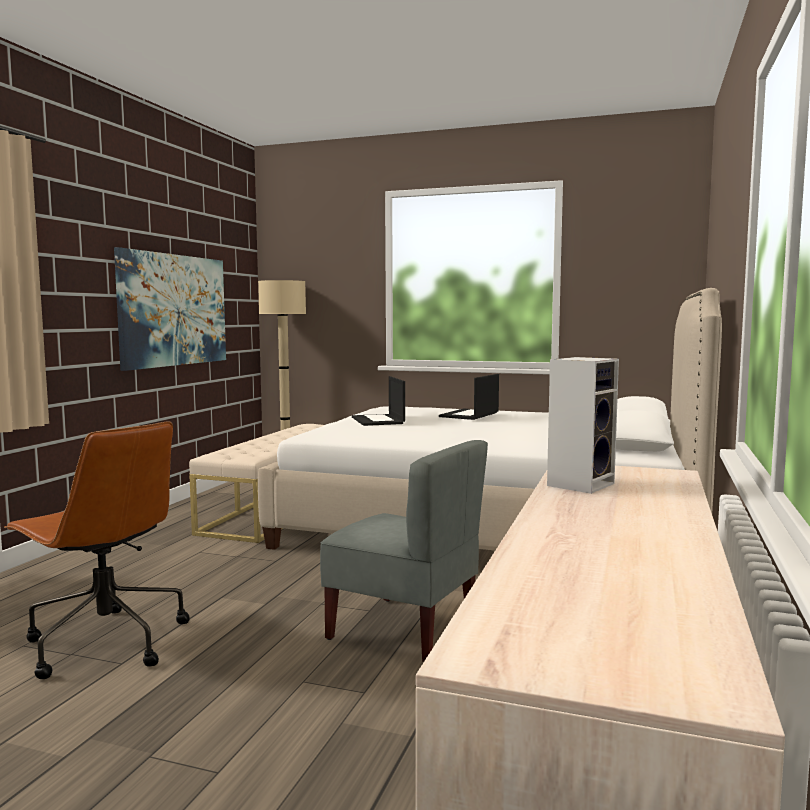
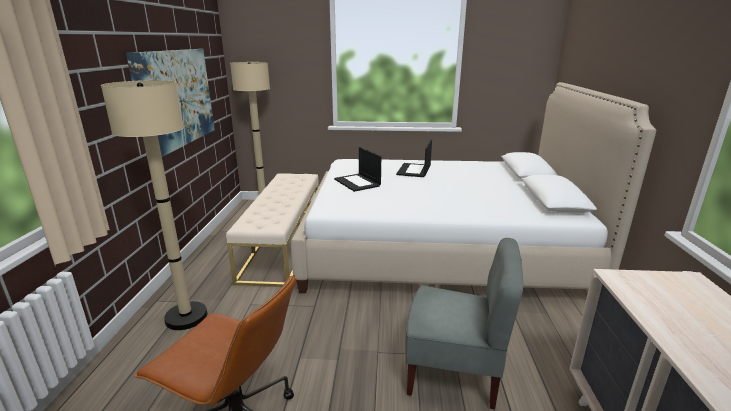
camera: 15 degrees left, 15 degrees up
(118, 554) = (186, 317): none -> beige floor lamp
(580, 484) = (663, 312): speaker -> none

